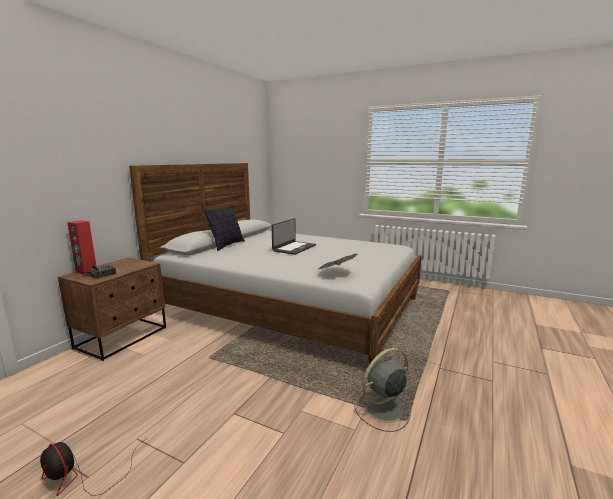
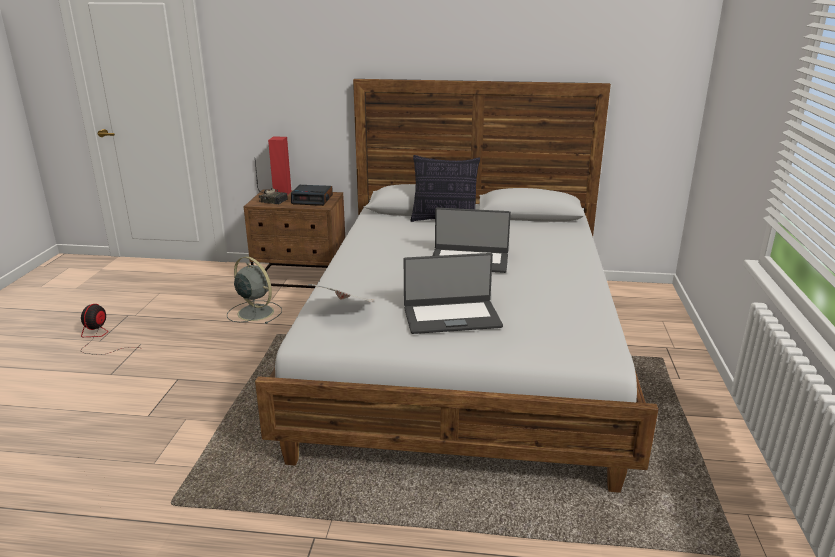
camera: 70 degrees right, 10 degrees up
(127, 265) = (313, 200): none -> alarm clock
(358, 257) = (451, 317): none -> laptop
(382, 409) = (193, 481): grey fan -> grey fan (254, 312)

